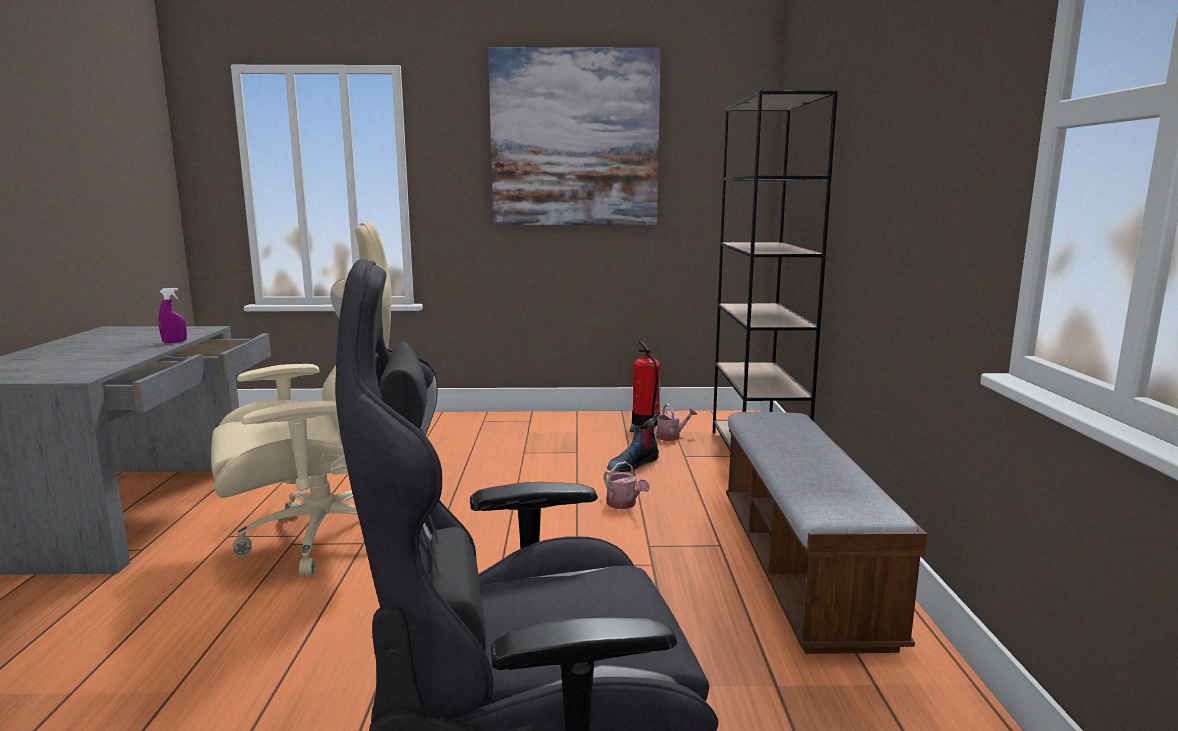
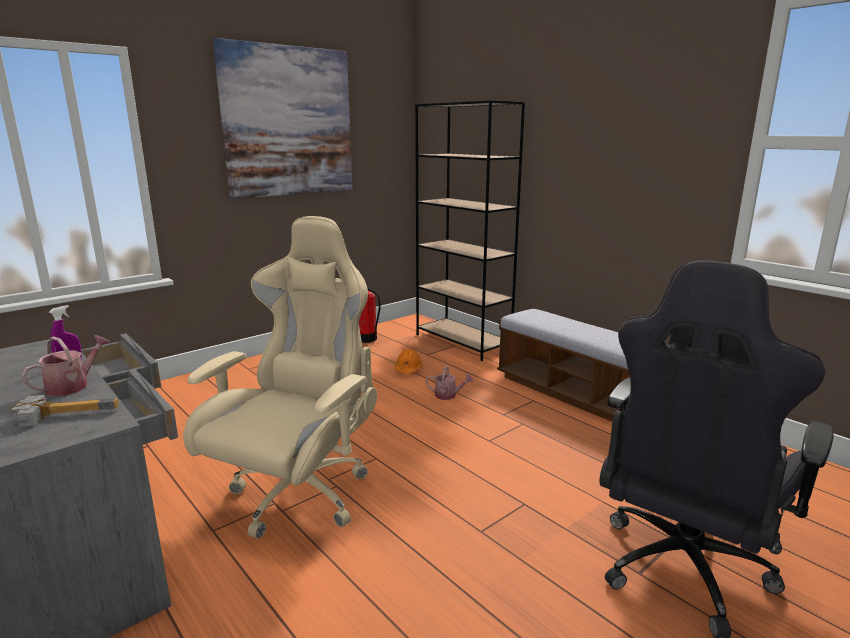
camera: 40 degrees left, 5 degrees up
(86, 366) = (67, 412): none -> hammer
(633, 464) = (408, 369): boot -> orange hard hat
(671, 436) = (398, 344): watering can -> watering can (73, 385)

